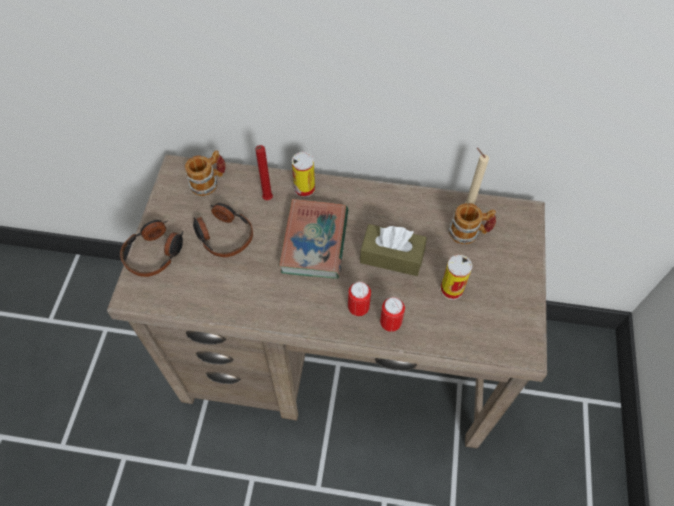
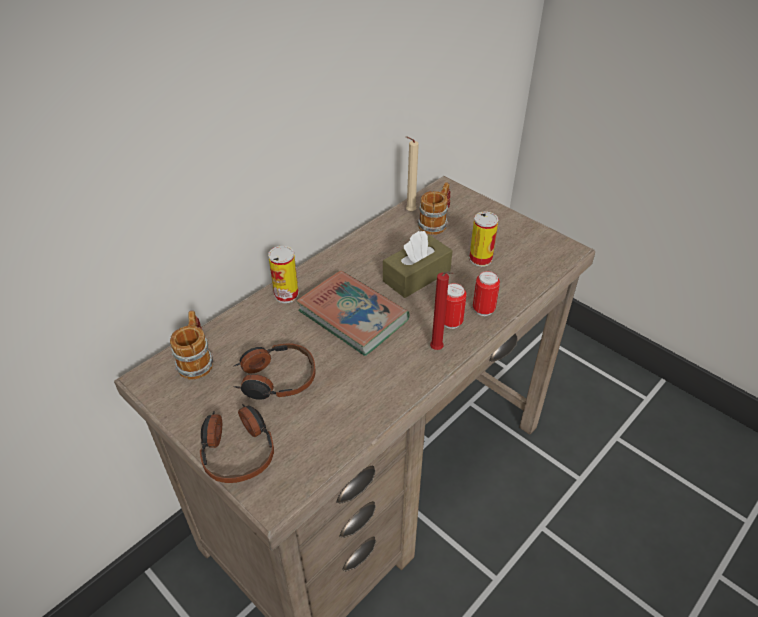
camera: 55 degrees left, 15 degrees down
(267, 200) = (269, 326): red candle -> red candle (438, 350)

